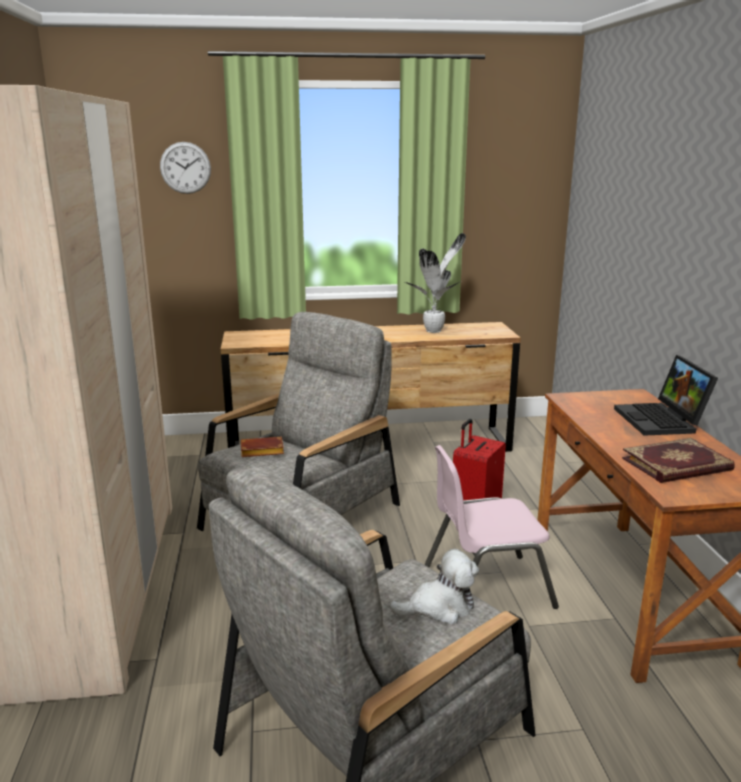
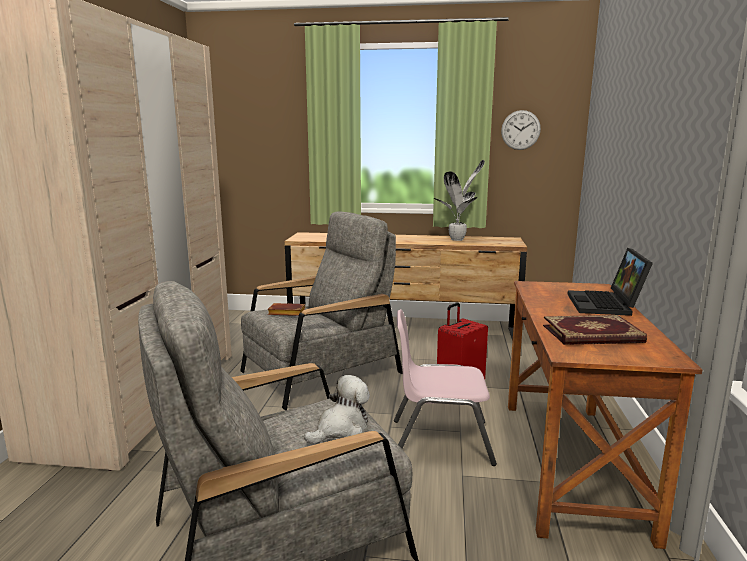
camera: 15 degrees right, 5 degrees down
(185, 168) = (278, 110): wall clock -> wall clock (520, 130)
(439, 607) = (341, 428): plush toy -> plush toy turned 45 degrees counterclockwise

